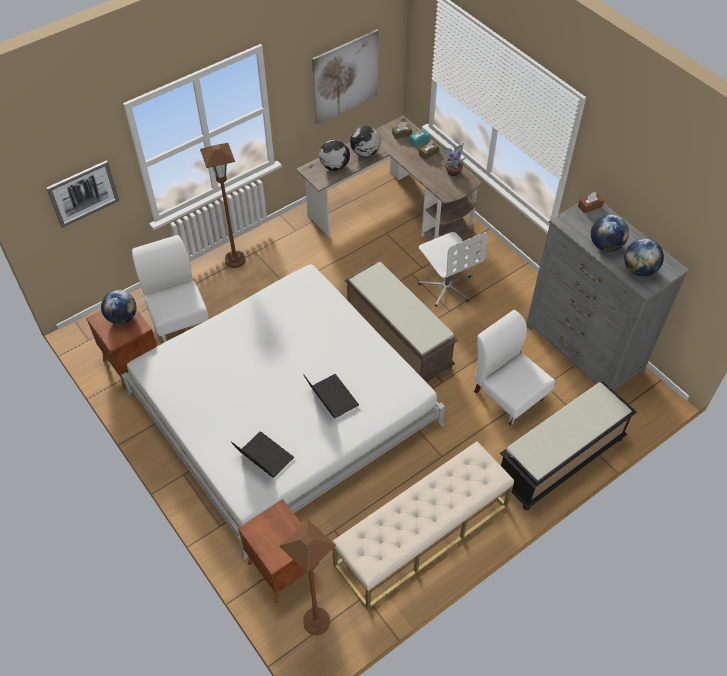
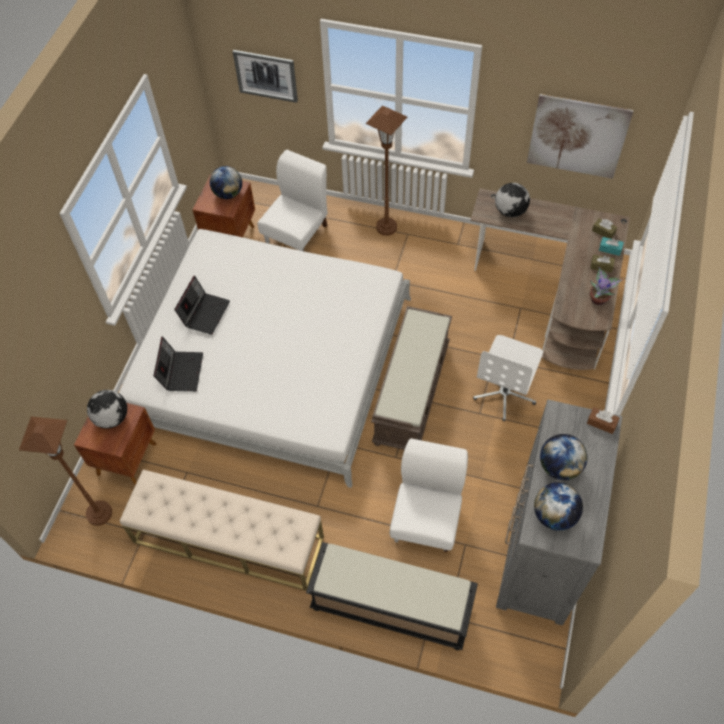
camera: 55 degrees right, 5 degrees up
(330, 398) = (273, 378): laptop -> laptop (205, 313)
(365, 152) = (550, 220): globe -> globe (111, 418)

